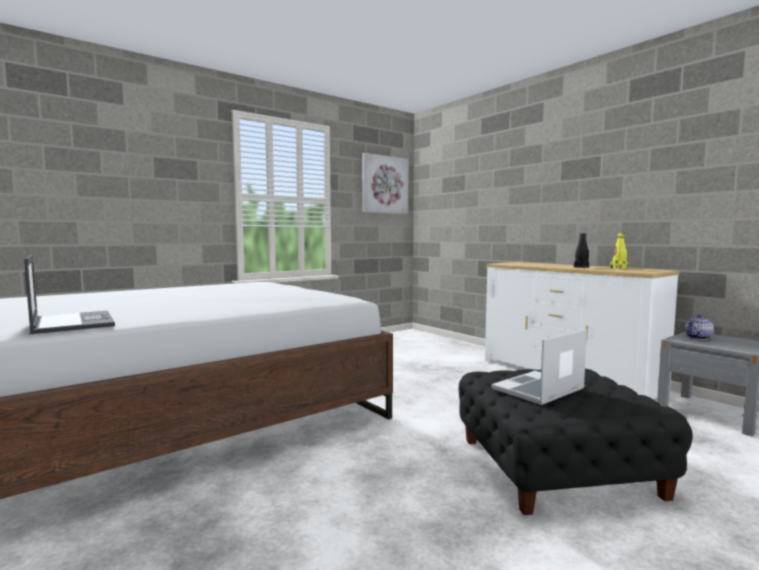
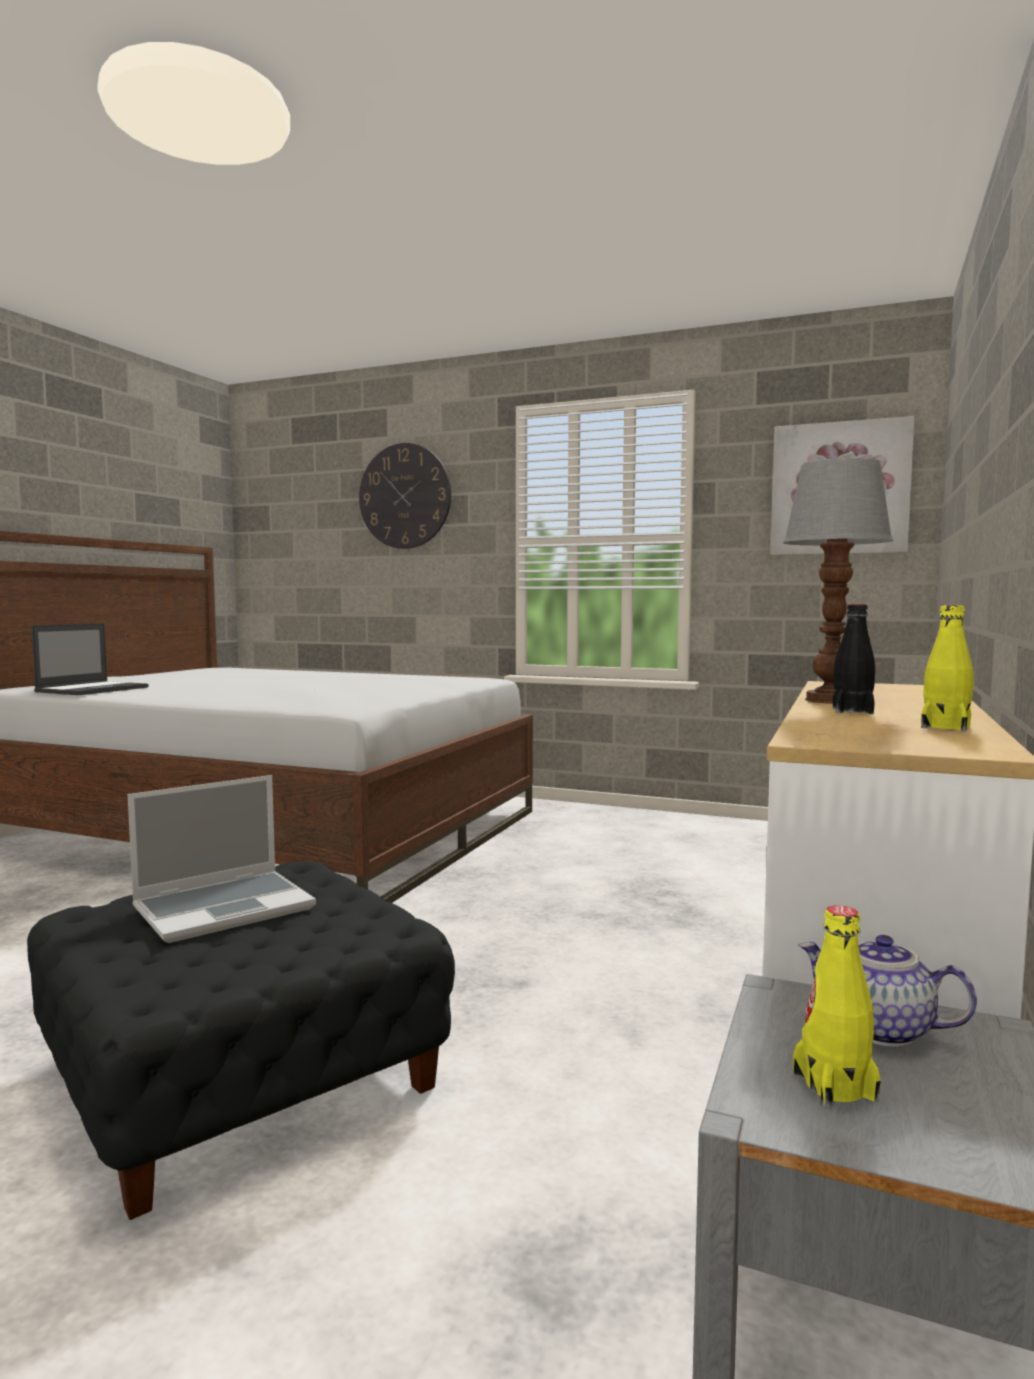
camera: 60 degrees right, 0 degrees up
(144, 154) = (405, 496): none -> wall clock
(538, 390) = (225, 908): laptop -> laptop turned 120 degrees clockwise
(551, 266) = (829, 700): none -> table lamp
(732, 345) = (834, 1087): none -> yellow bottle

